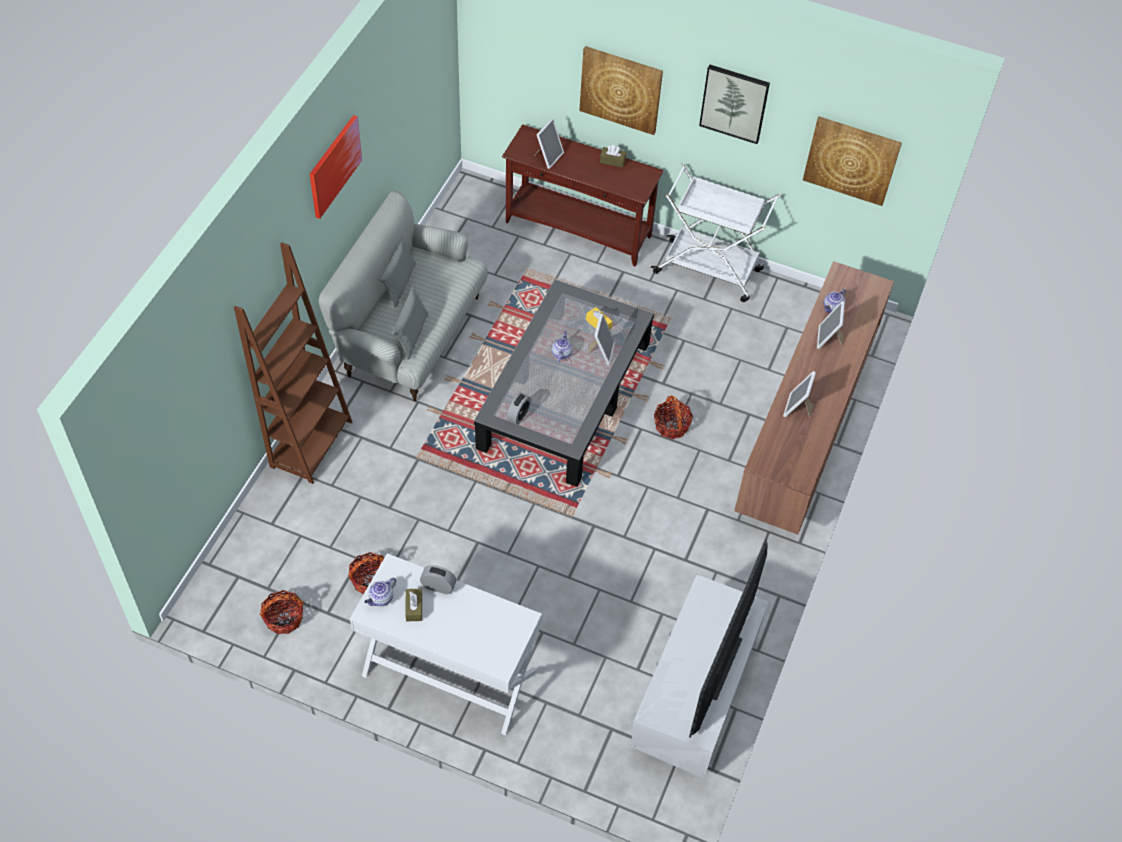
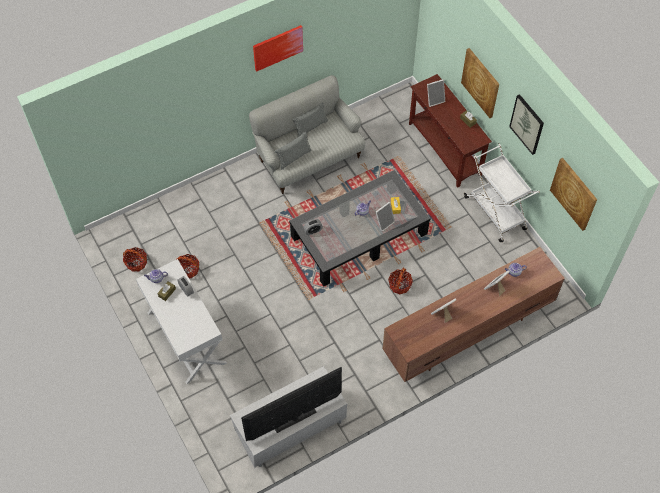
camera: 40 degrees right, 5 degrees up
(310, 444) = (216, 185): brown bookcase -> none

